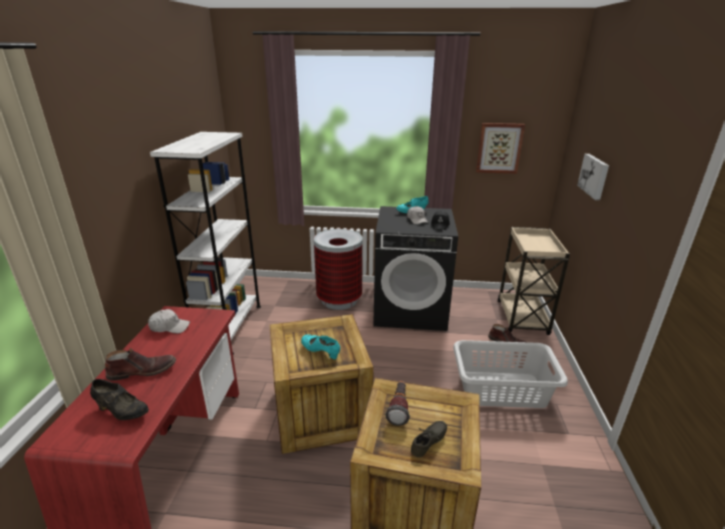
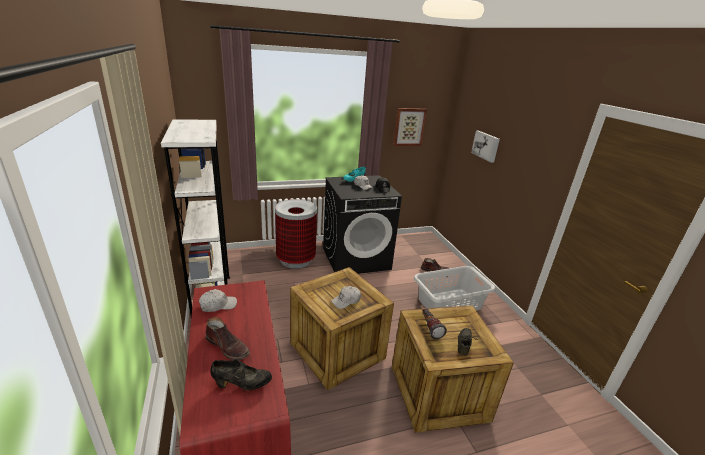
camera: 25 degrees left, 0 degrees up
(143, 370) = (228, 346): brown boot -> brown boot turned 75 degrees clockwise
(321, 352) = (346, 301): turquoise shoe -> white cap
(522, 318) = (434, 251): beige cart -> none

